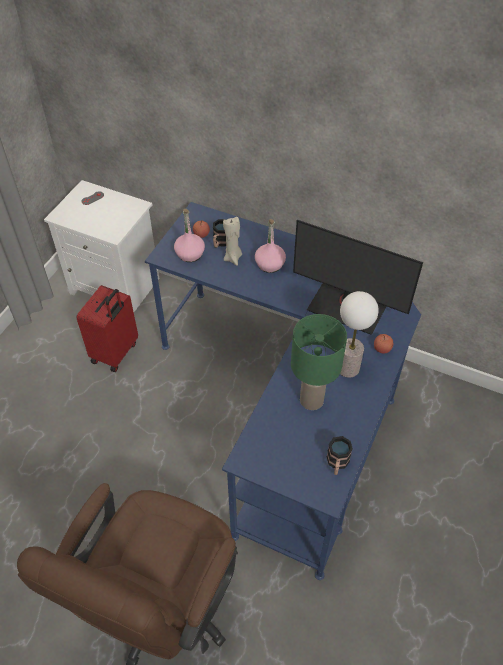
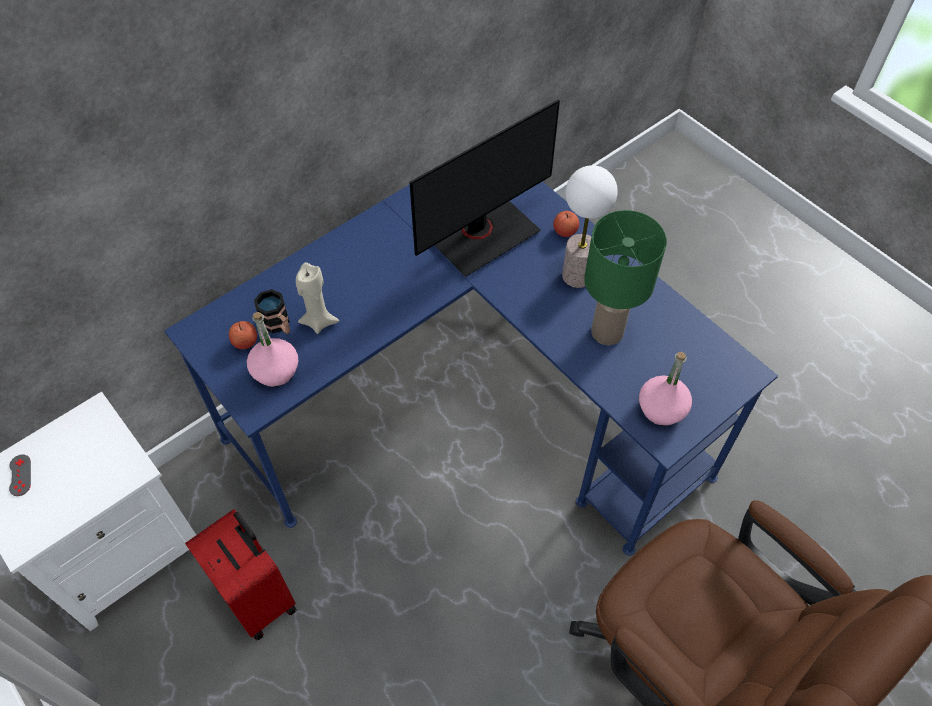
camera: 65 degrees left, 5 degrees up
(270, 264) = (359, 284): pink bottle -> pink bottle (661, 408)
(337, 463) = (707, 345): mug -> none

